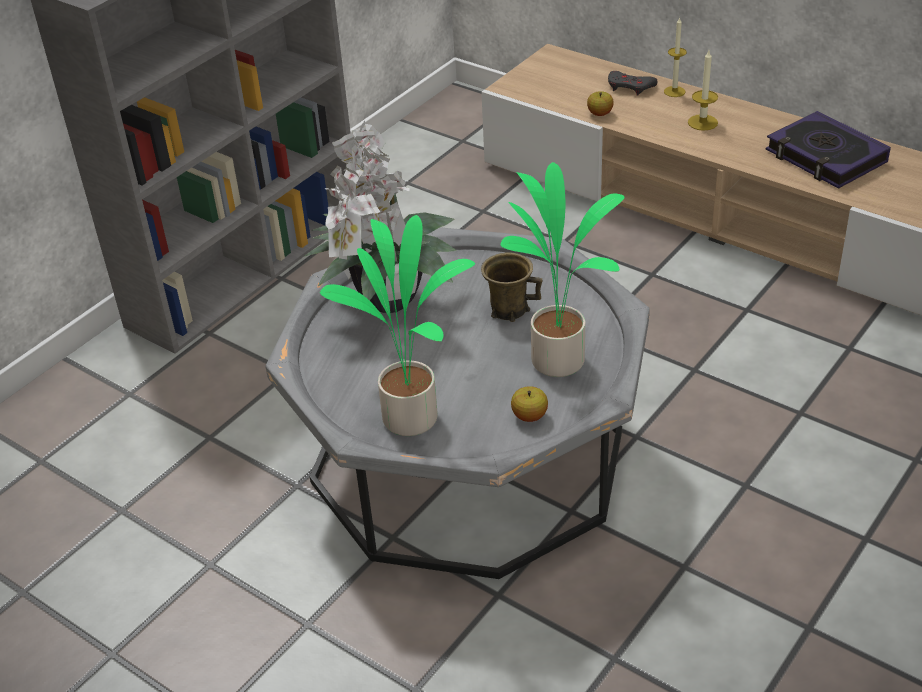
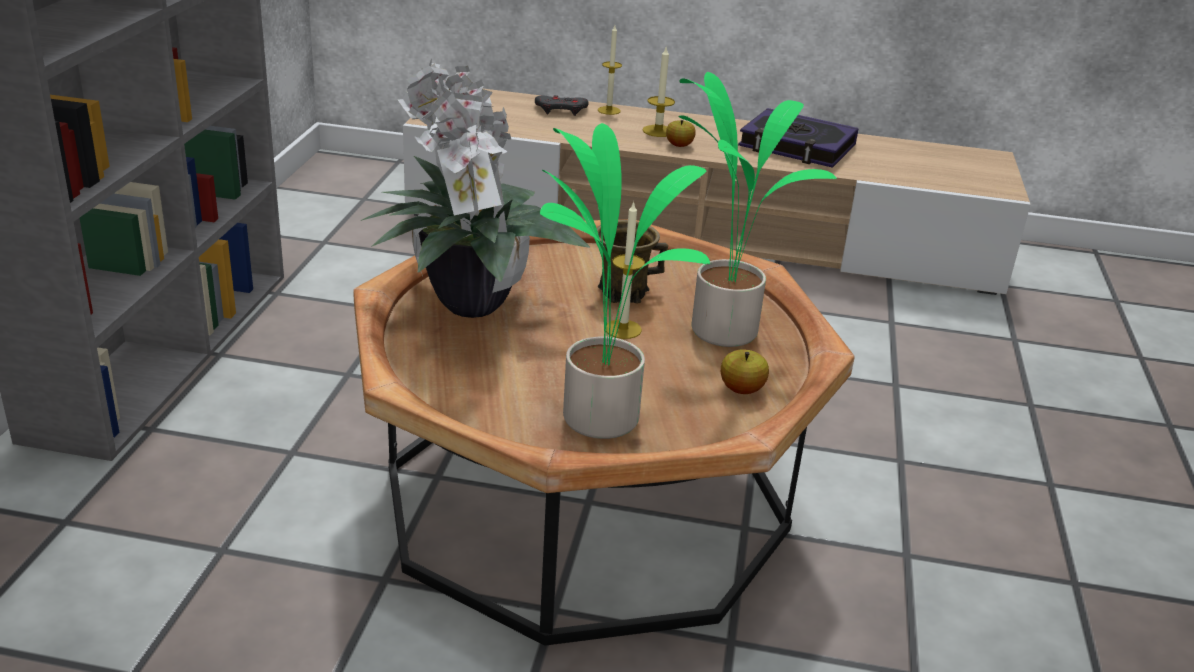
camera: 30 degrees left, 10 degrees down
(468, 457) = (585, 499): grey coffee table -> brown coffee table
(483, 344) = (623, 329): none -> candle
(600, 114) = (548, 132): apple -> apple (679, 145)

